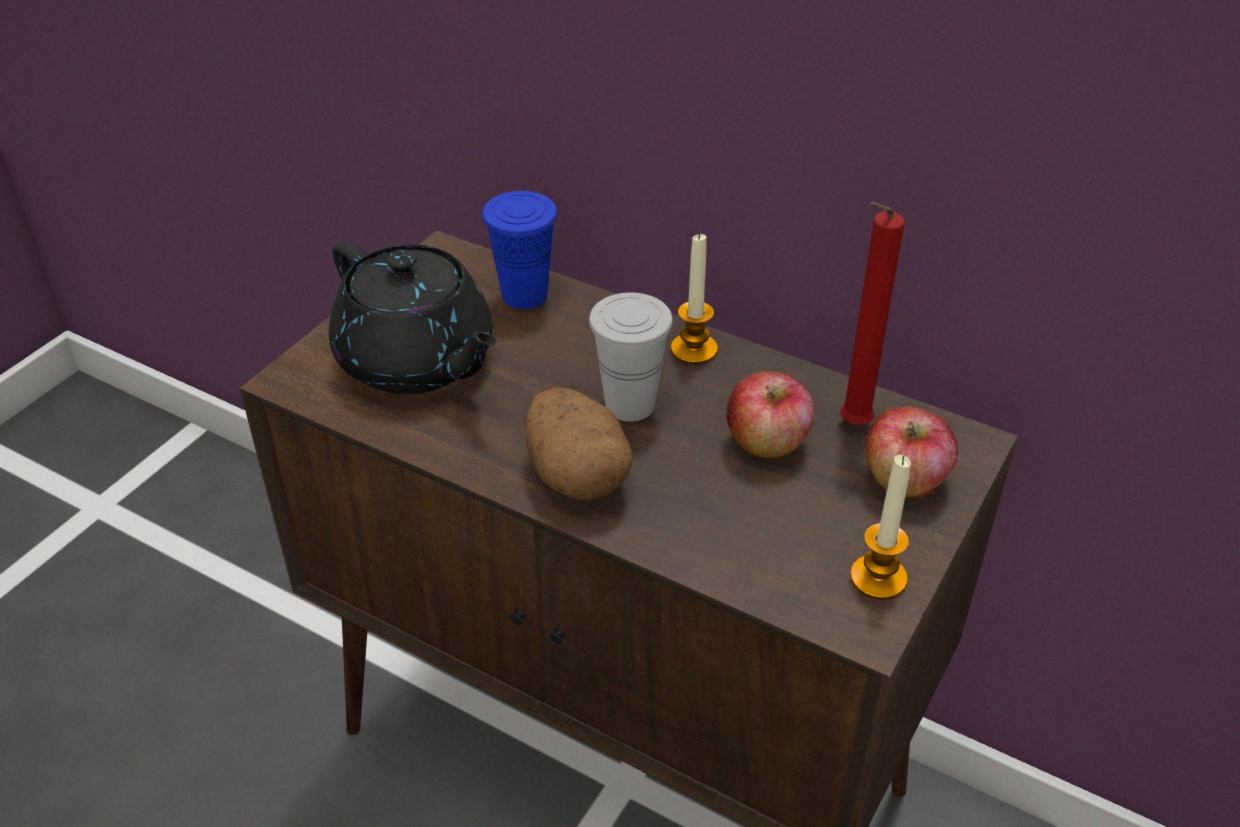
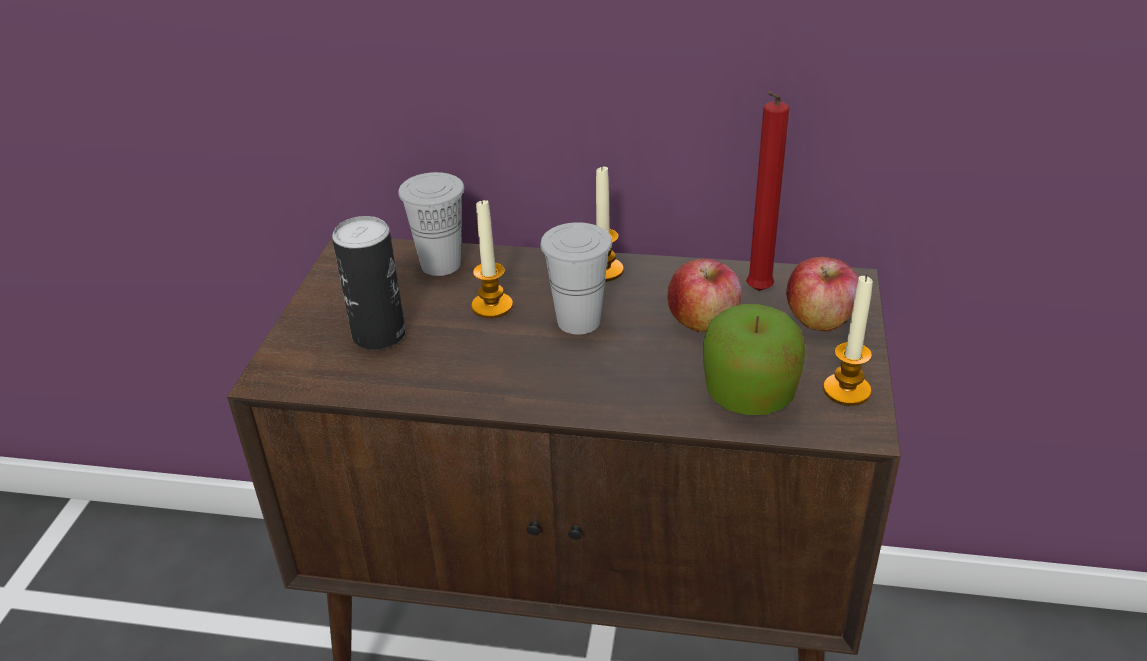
camera: 20 degrees left, 5 degrees down
(417, 361) = (379, 335): black teapot -> can
(524, 295) = (440, 264): blue cup -> white cup
(549, 360) = (492, 306): none -> candle
(577, 474) = (569, 382): potato -> none
(763, 548) = (749, 394): none -> apple

